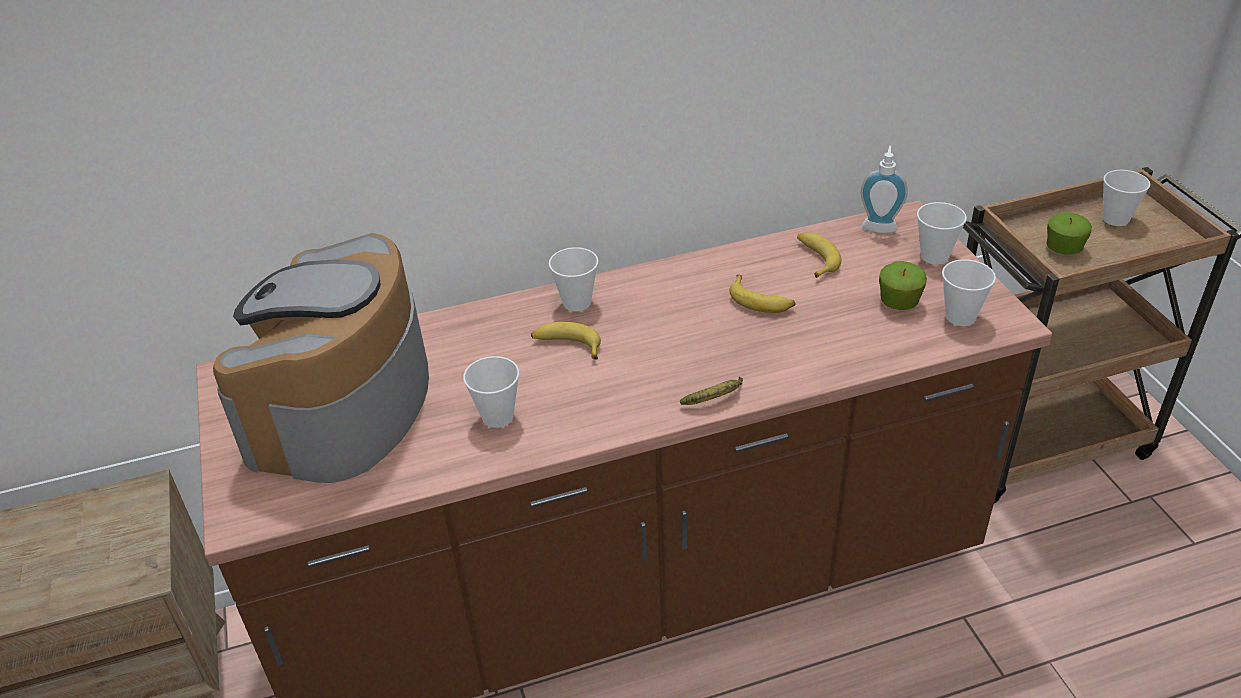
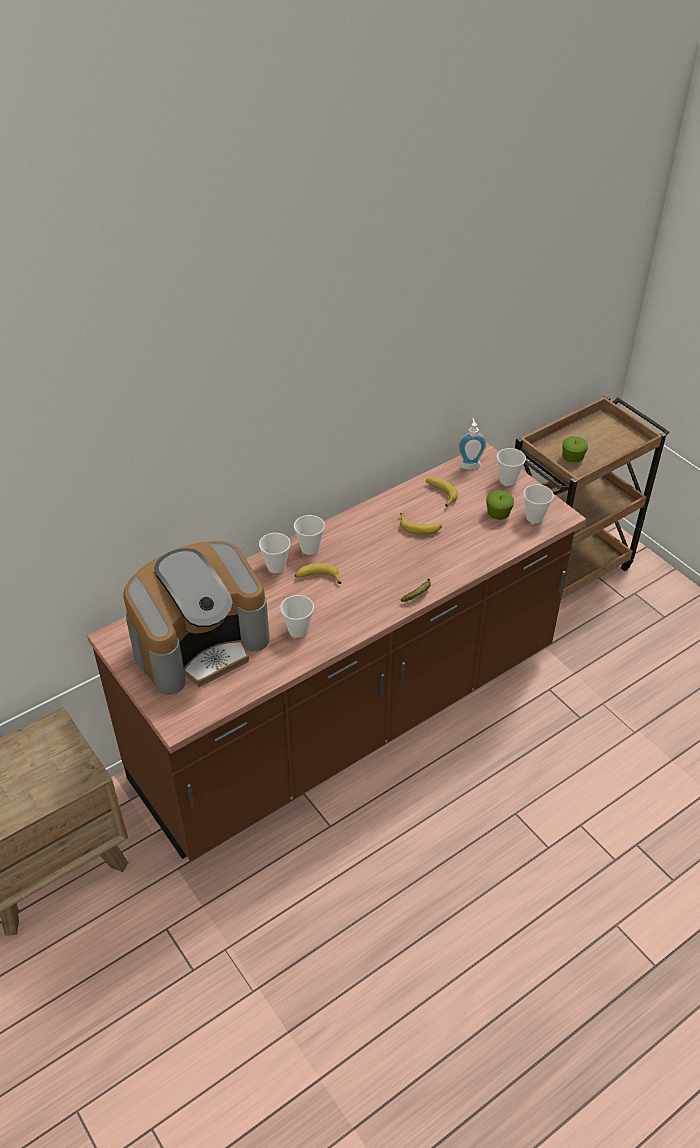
camera: 20 degrees left, 5 degrees up
(343, 407) = (200, 643): coffee machine -> coffee machine turned 120 degrees counterclockwise
(1115, 219) = (596, 433): cup -> cup (276, 566)

